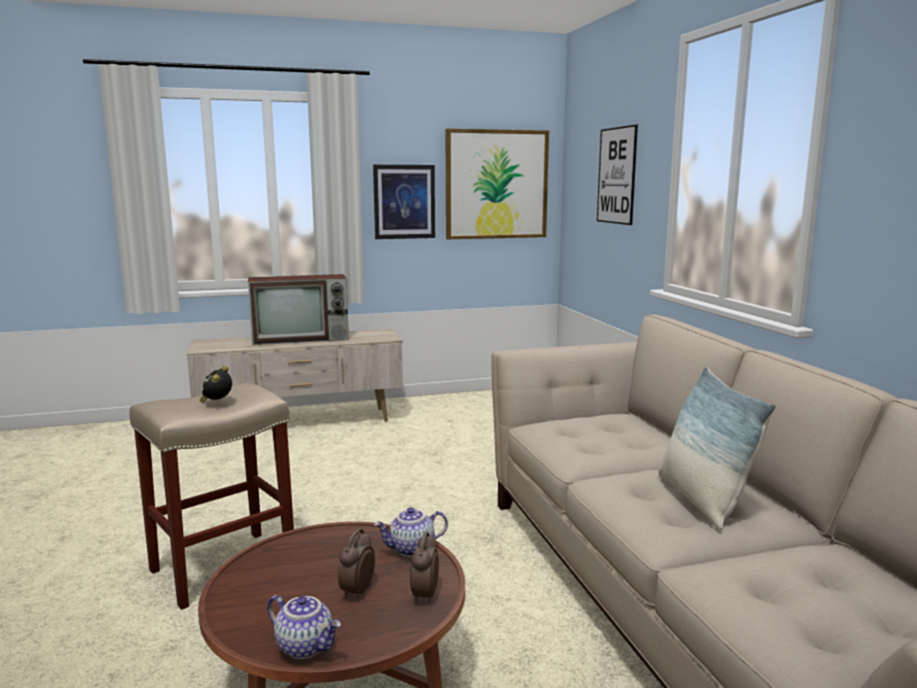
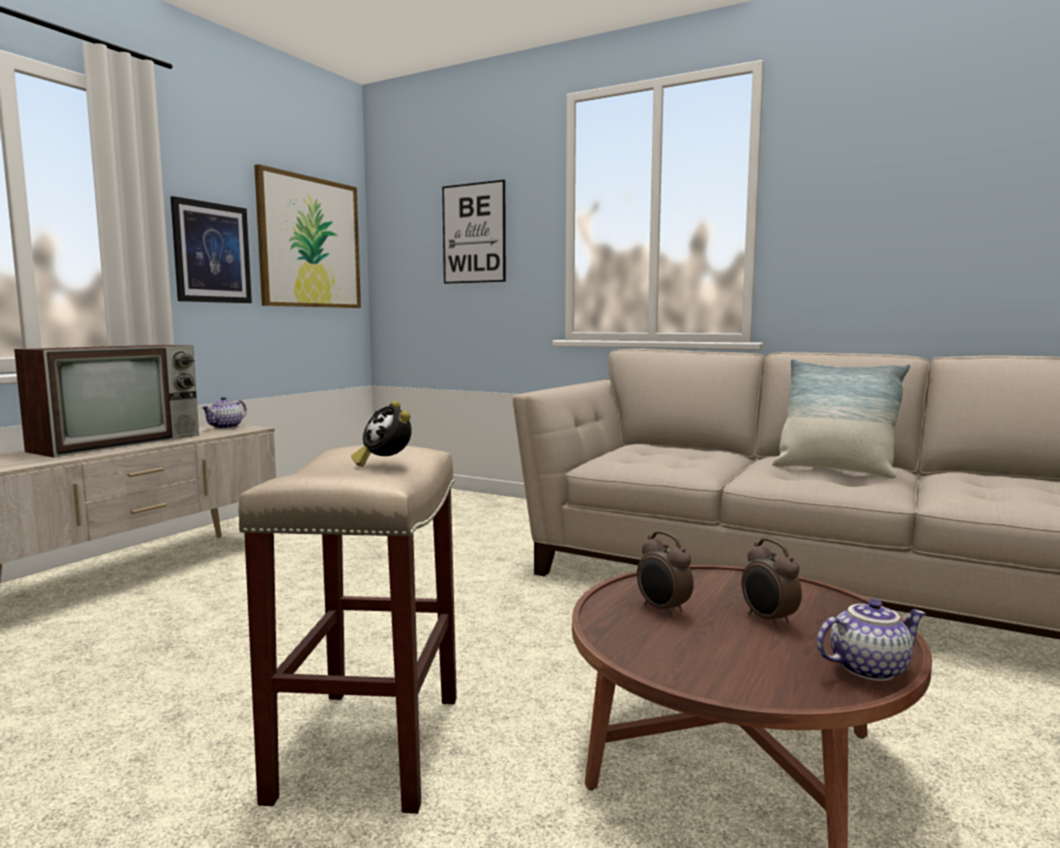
camera: 45 degrees left, 5 degrees down
(411, 549) = (715, 576): teapot -> teapot (226, 427)
(424, 595) = (812, 599): alarm clock -> alarm clock (662, 610)

